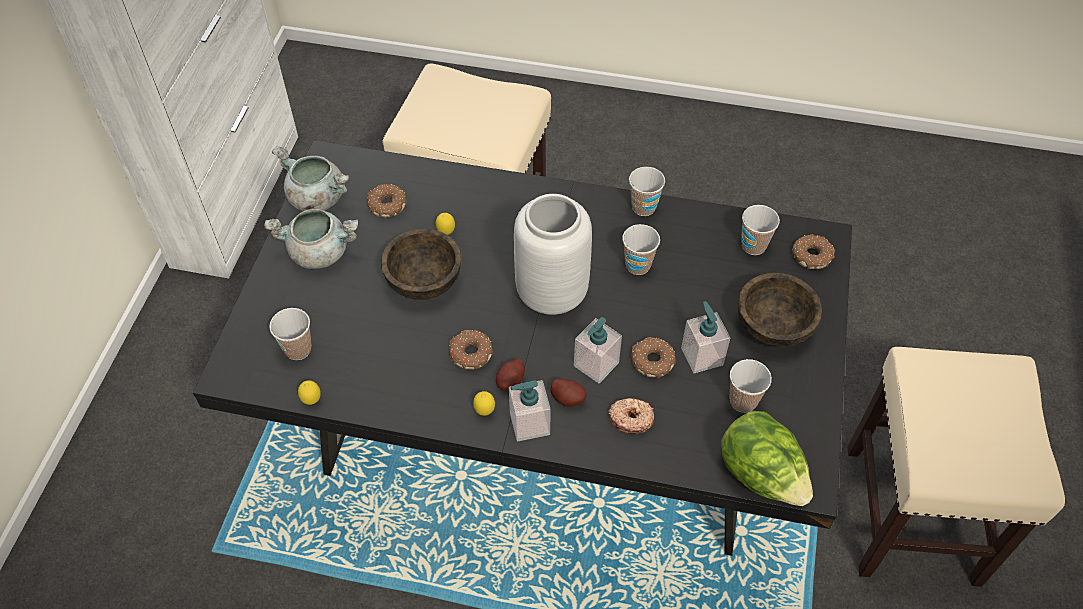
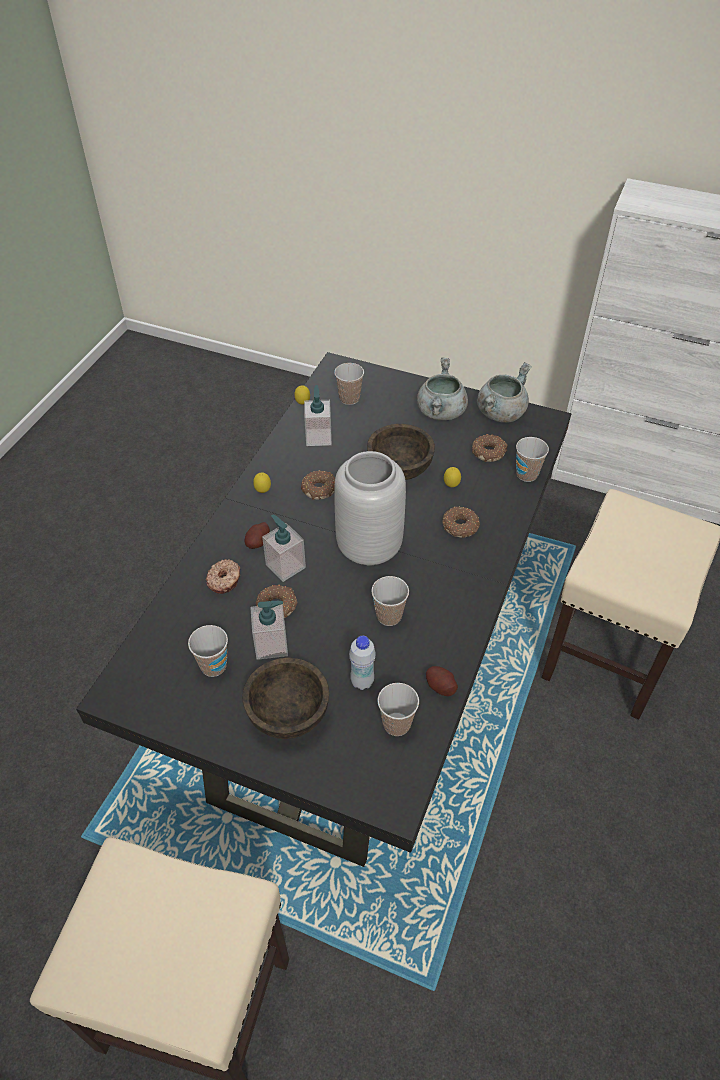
camera: 100 degrees right, 5 degrees down
(510, 381) = (285, 509): potato -> potato (440, 686)
(529, 424) = (243, 516): soap dispenser -> soap dispenser (318, 437)
(643, 207) = (464, 635): cup -> cup (526, 474)
(719, 276) = (362, 681): none -> white bottle
(761, 475) = (137, 661): lettuce -> none
(812, 255) = (372, 780): donut -> donut (460, 527)

